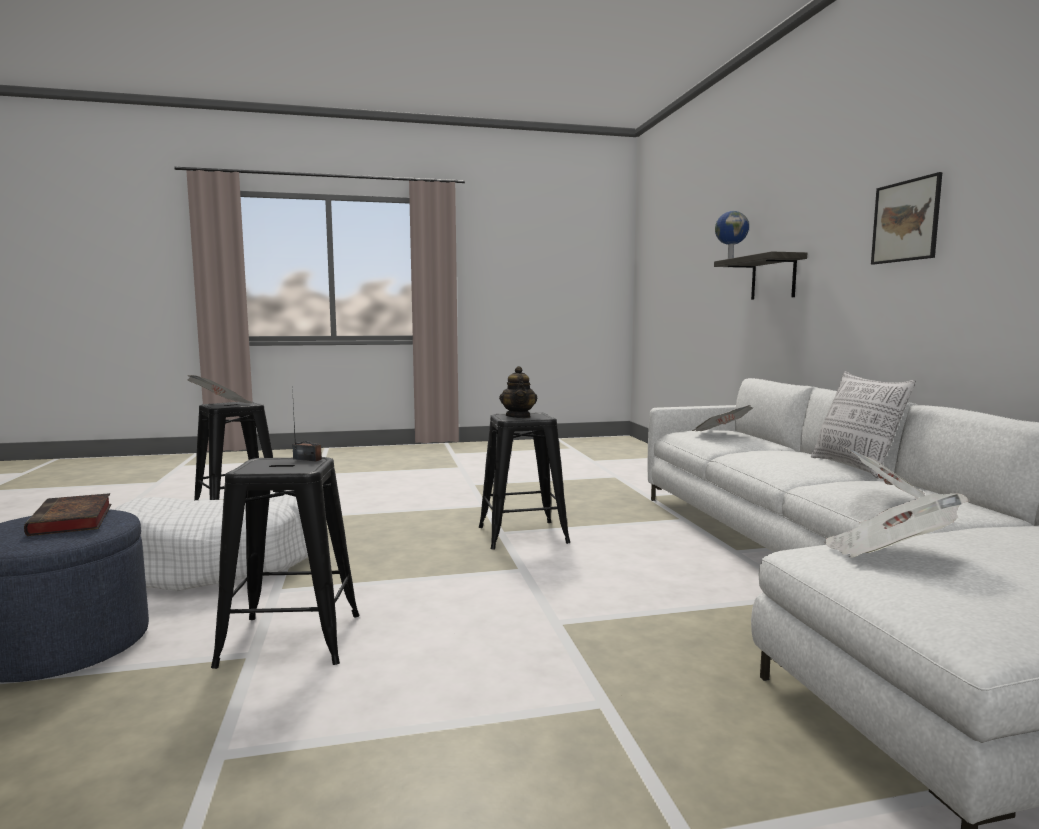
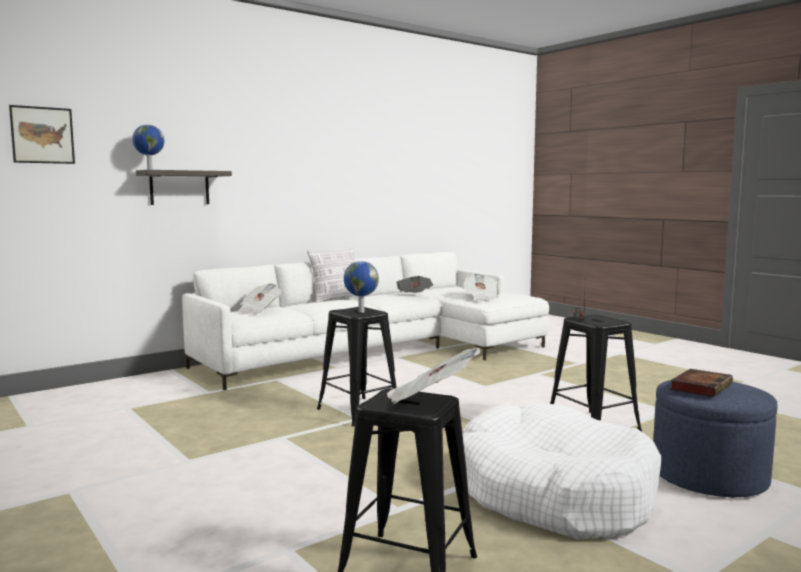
camera: 115 degrees left, 0 degrees up
(518, 416) = (360, 312): teapot -> globe
(905, 221) = (298, 164): picture -> picture (42, 135)

